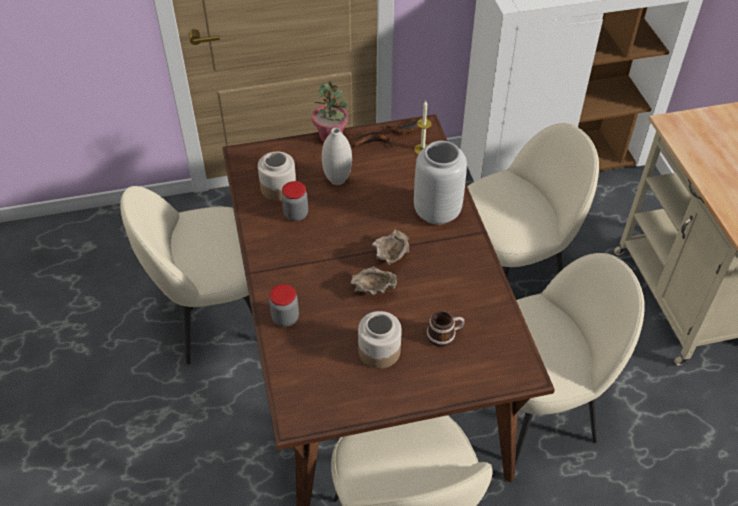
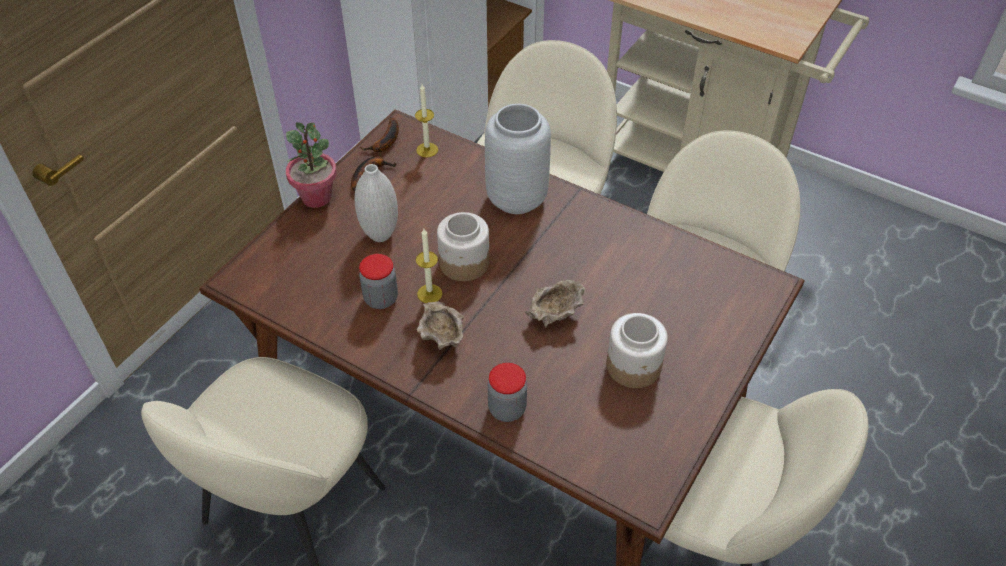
camera: 45 degrees left, 0 degrees up
(278, 188) = (326, 286): jar -> jar (463, 262)
(323, 230) = (429, 293): none -> candle
(391, 257) = (530, 270): beige bowl -> beige bowl (442, 338)
(445, 334) = (667, 304): mug -> none

